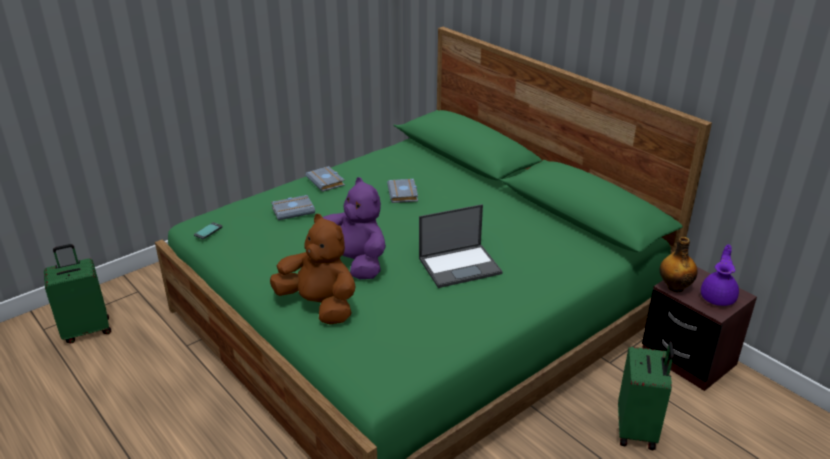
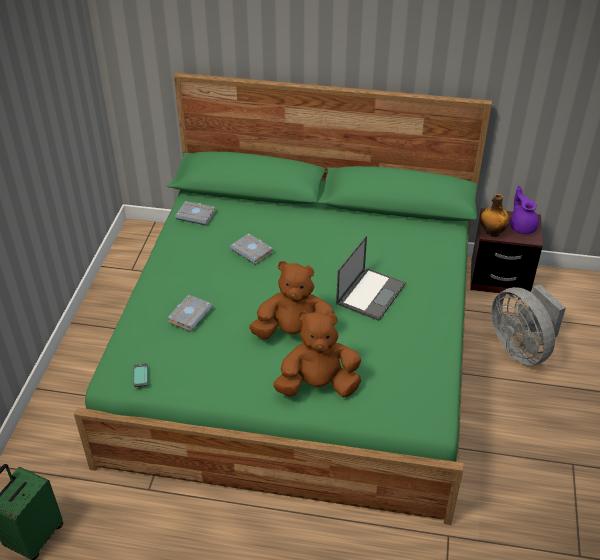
camera: 40 degrees left, 10 degrees up
(327, 182) = (174, 272): grey book -> grey book (197, 215)
(354, 262) = (294, 334): purple plush toy -> brown plush toy
(637, 430) = (521, 348): green suitcase -> grey fan

